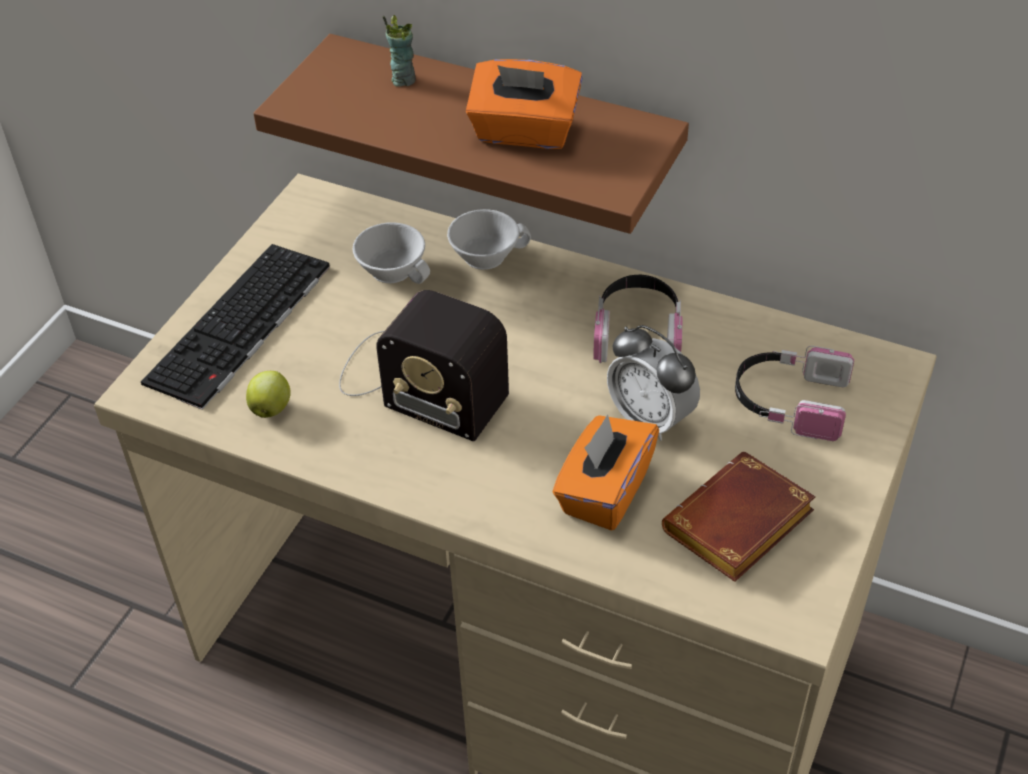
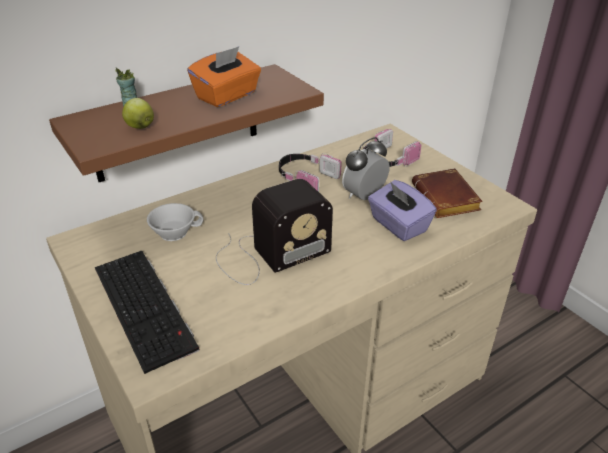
camera: 60 degrees left, 10 degrees down
(271, 408) = (230, 318): apple -> apple (140, 126)
(486, 253) = (202, 199): white cup -> none
(604, 491) = (398, 225): orange tissue box -> purple tissue box
(650, 419) = (364, 196): alarm clock -> alarm clock turned 150 degrees clockwise

